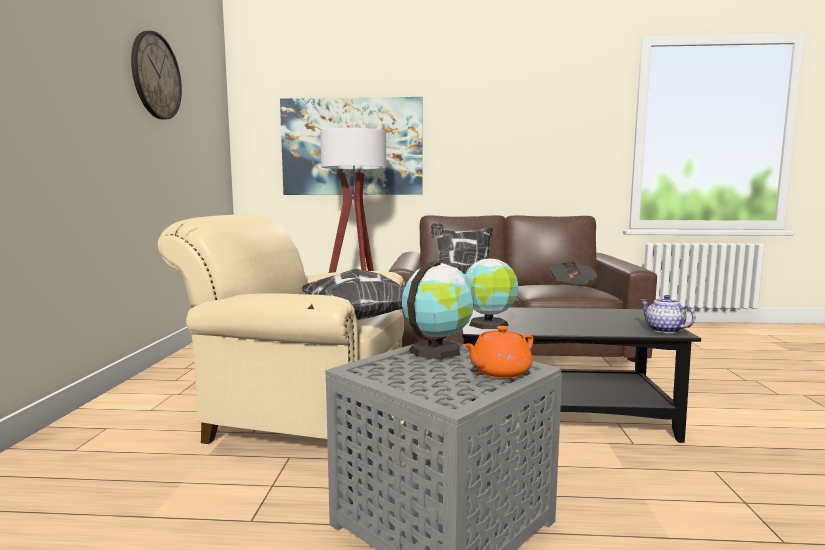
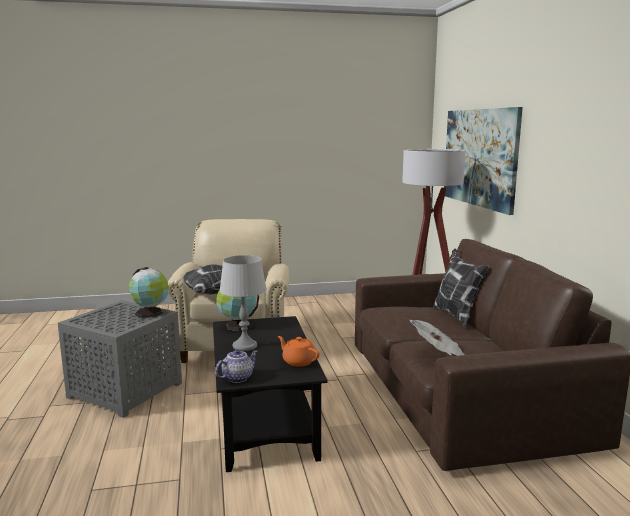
camera: 75 degrees right, 5 degrees up
(156, 76) = (324, 117): wall clock -> none
(499, 372) = (110, 326): orange teapot -> orange teapot (298, 361)
(565, 325) = (244, 346): none -> grey table lamp

